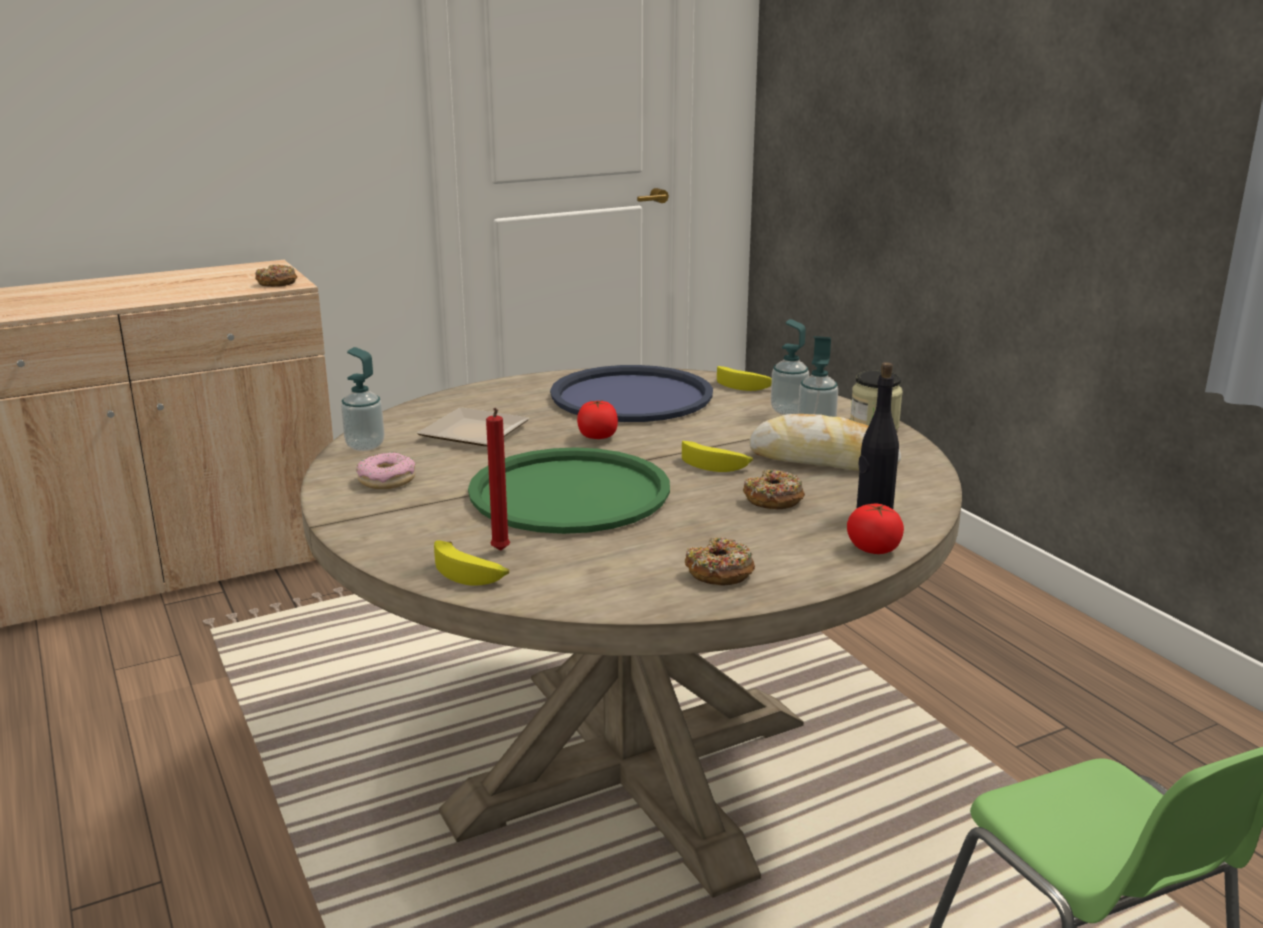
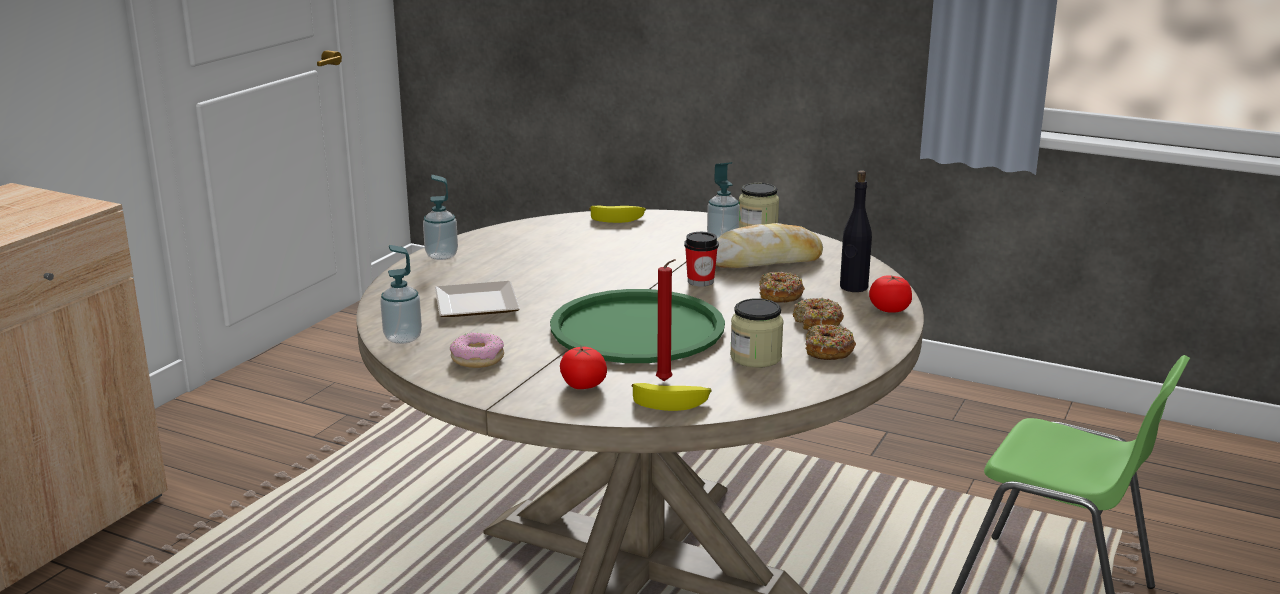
camera: 35 degrees left, 0 degrees up
(277, 283) = (66, 208): donut -> donut (817, 323)
(597, 437) = (580, 283): tomato -> tomato (583, 385)
(631, 396) = (548, 246): blue tray -> none
(631, 555) = (755, 357): none -> jar
(715, 464) = (700, 281): banana -> cup
(788, 411) = (682, 230): soap dispenser -> soap dispenser (441, 256)

